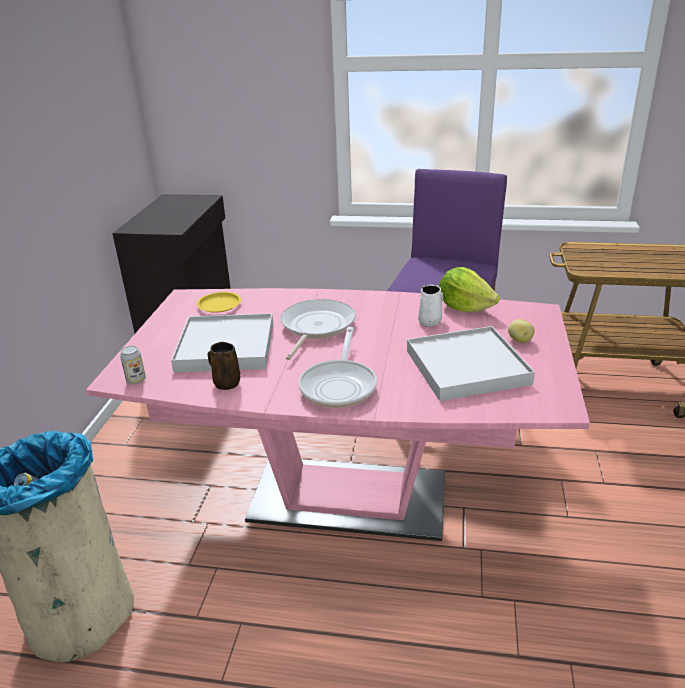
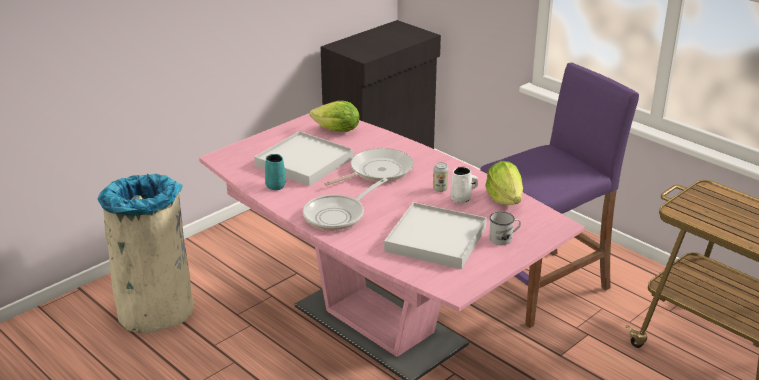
camera: 35 degrees right, 0 degrees up
(136, 380) = (229, 162): can -> can (440, 189)
(220, 305) = (337, 130): yellow plate -> lettuce
(226, 383) = (275, 185): brown mug -> turquoise mug
(519, 340) = (504, 238): potato -> white mug

